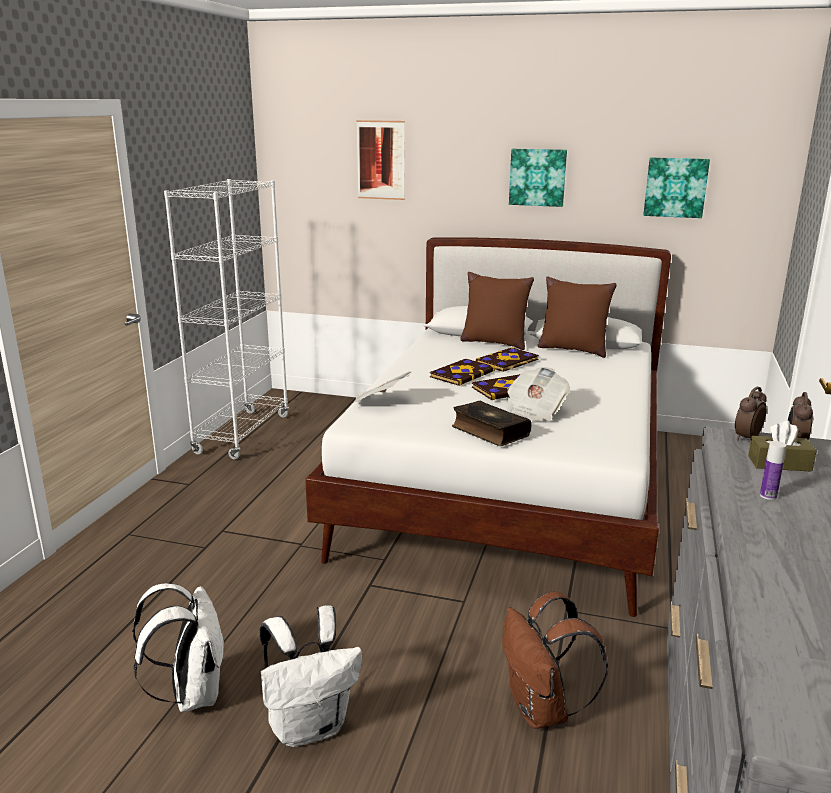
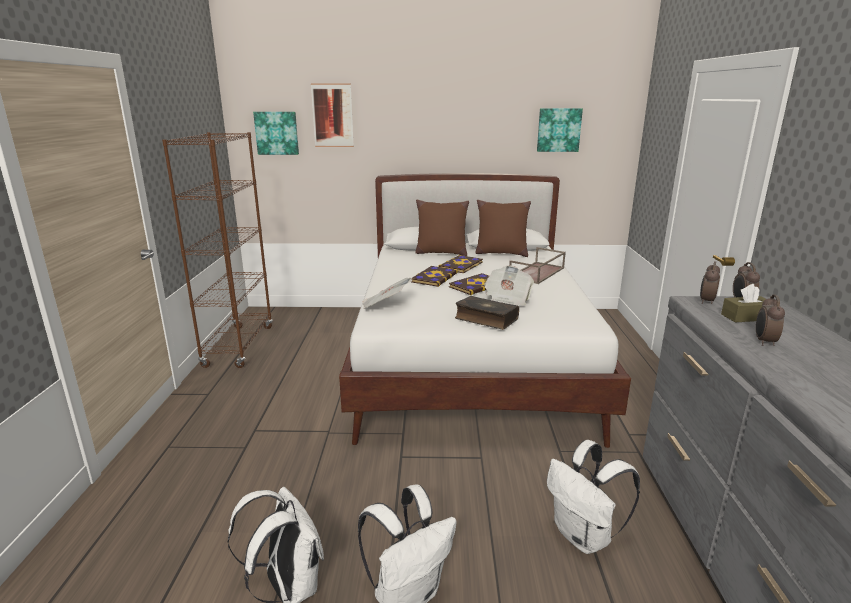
camera: 15 degrees left, 0 degrees up
(243, 434) = (239, 346): white bookcase -> brown bookcase
(537, 177) = (458, 125): picture -> picture (277, 133)
(542, 710) = (584, 537): brown backpack -> white backpack
(601, 380) = (537, 273): none -> brown tray
(768, 496) = (764, 342): bottle -> alarm clock

